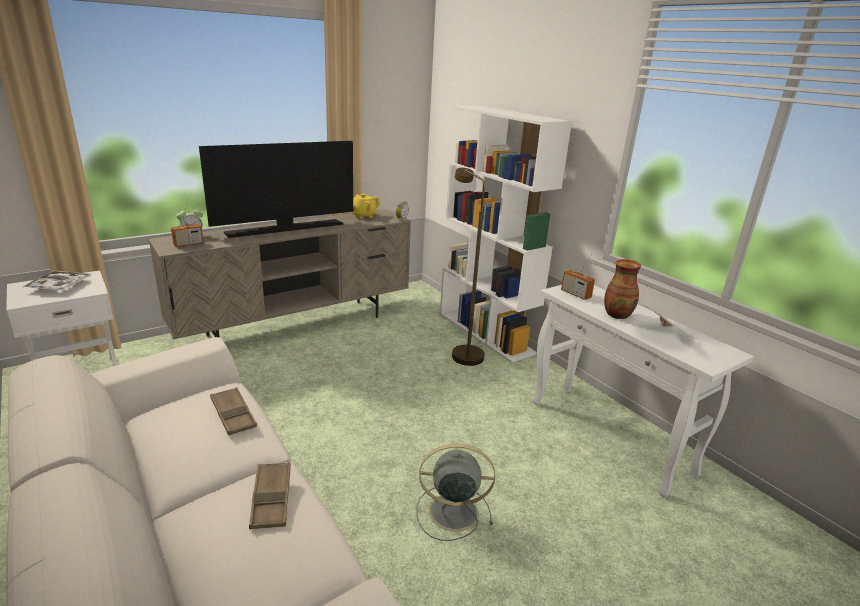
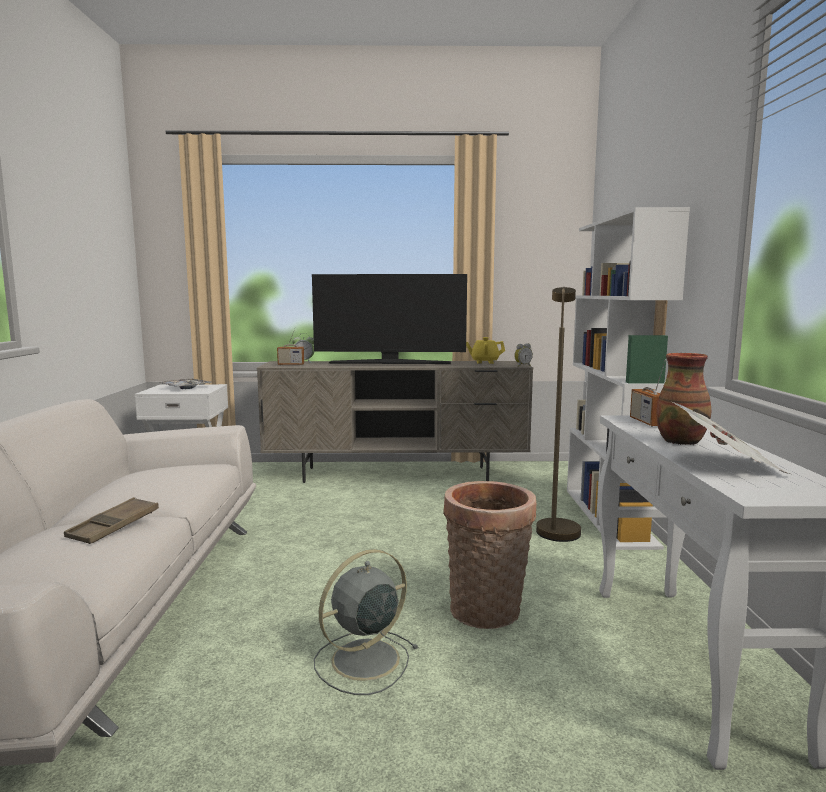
camera: 35 degrees right, 15 degrees down
(233, 415) = (184, 475): brown tray -> none
(451, 511) = (363, 660): grey fan -> grey fan turned 75 degrees counterclockwise
(487, 442) = (487, 613): none -> basket

